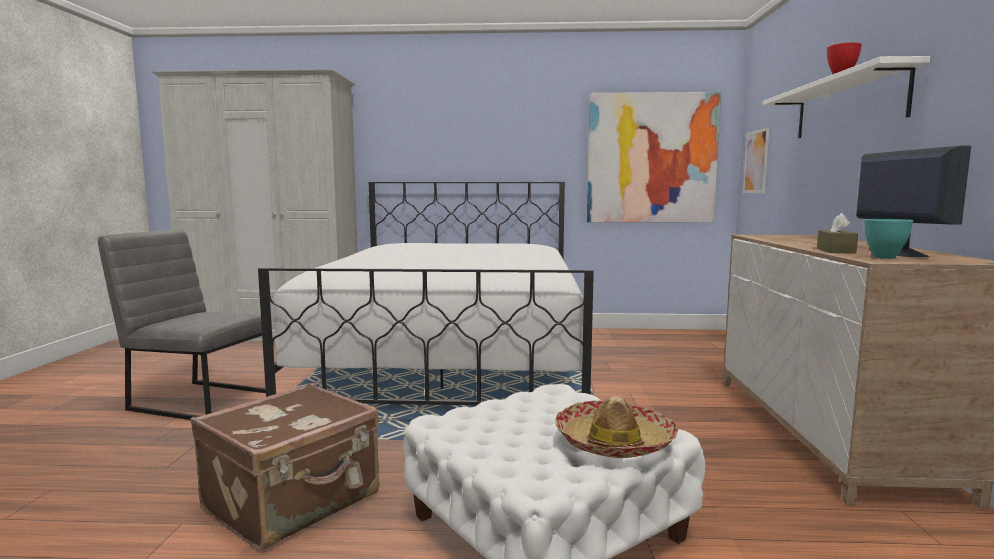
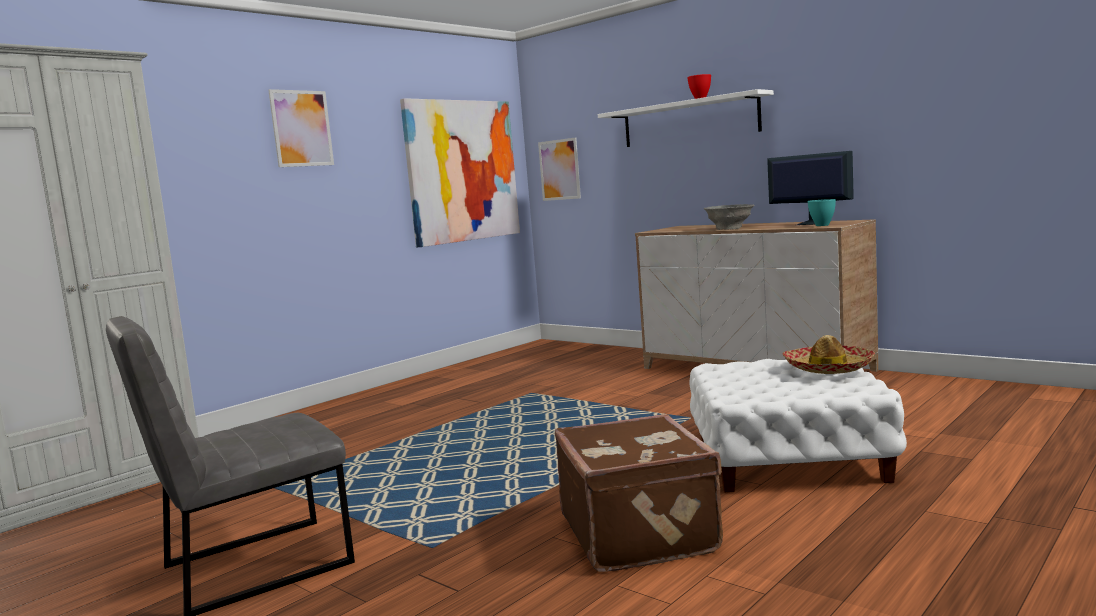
camera: 50 degrees left, 0 degrees up
(452, 364) = (413, 431): white bed -> none
(492, 119) = (301, 128): none -> picture
(802, 244) = (729, 228): none -> grey bowl
(835, 251) = (777, 227): brown tissue box -> none

